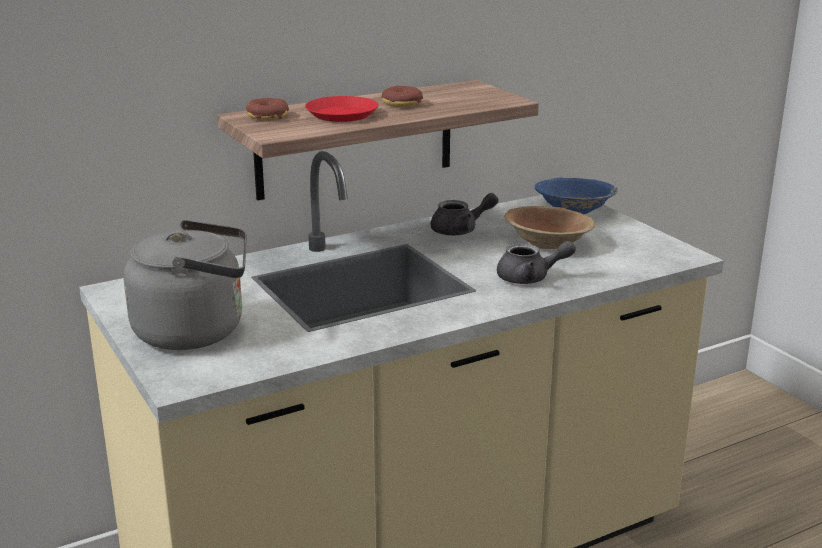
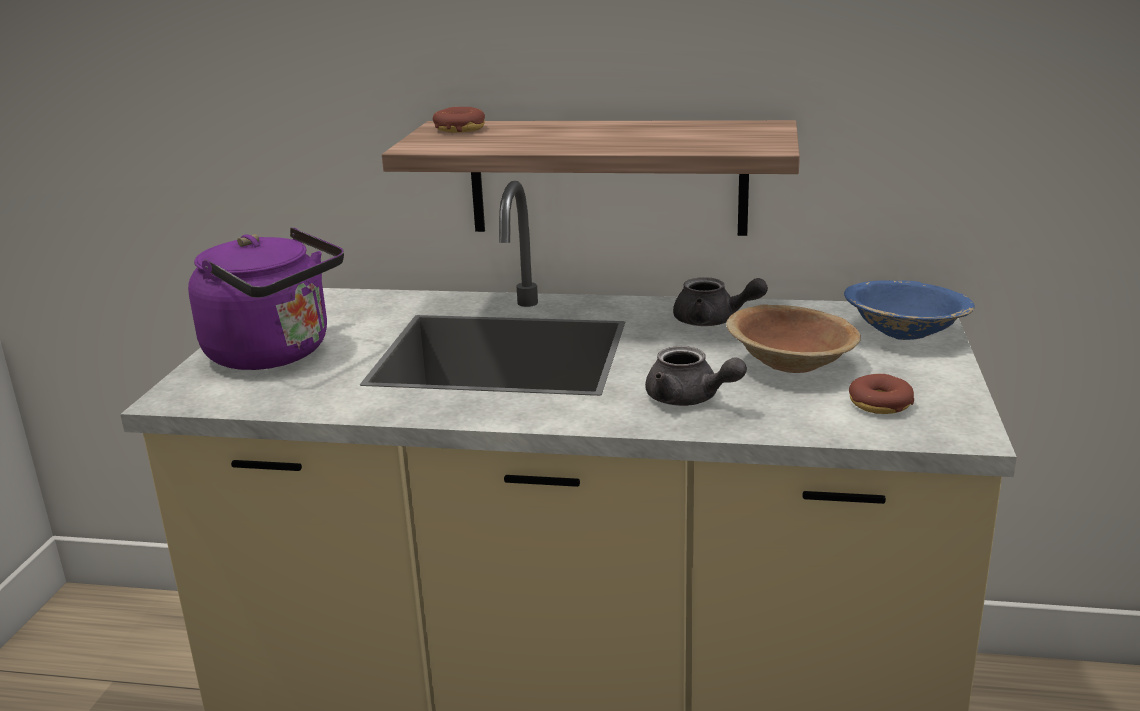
camera: 40 degrees right, 0 degrees up
(197, 331) = (275, 354): grey kettle -> purple kettle
(342, 114) = (534, 137): red plate -> none
(402, 104) = (628, 134): donut -> donut (879, 404)

